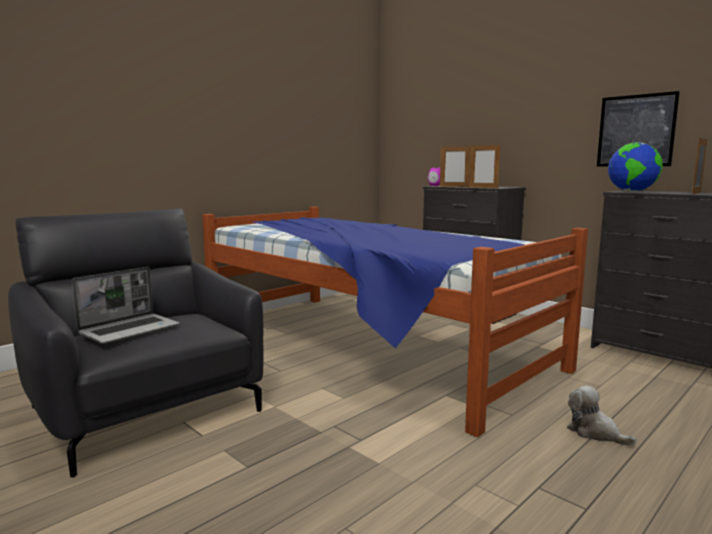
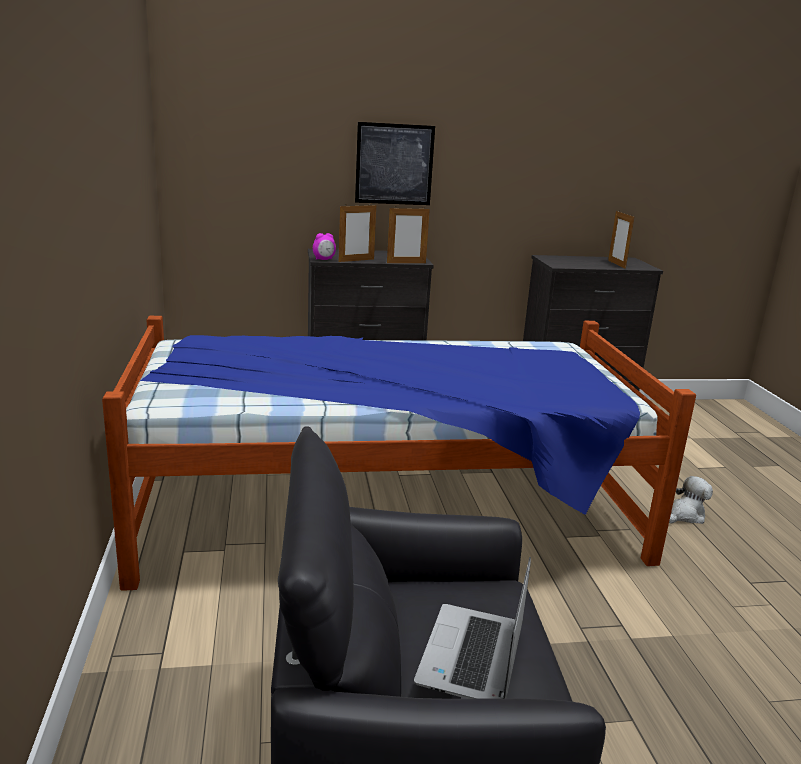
camera: 55 degrees left, 10 degrees up
(130, 330) = (472, 657): laptop -> laptop turned 150 degrees counterclockwise
(595, 432) = (685, 515): plush toy -> plush toy turned 150 degrees clockwise
(632, 191) = (565, 263): globe -> none
(636, 131) = (541, 192): picture -> picture (394, 164)

